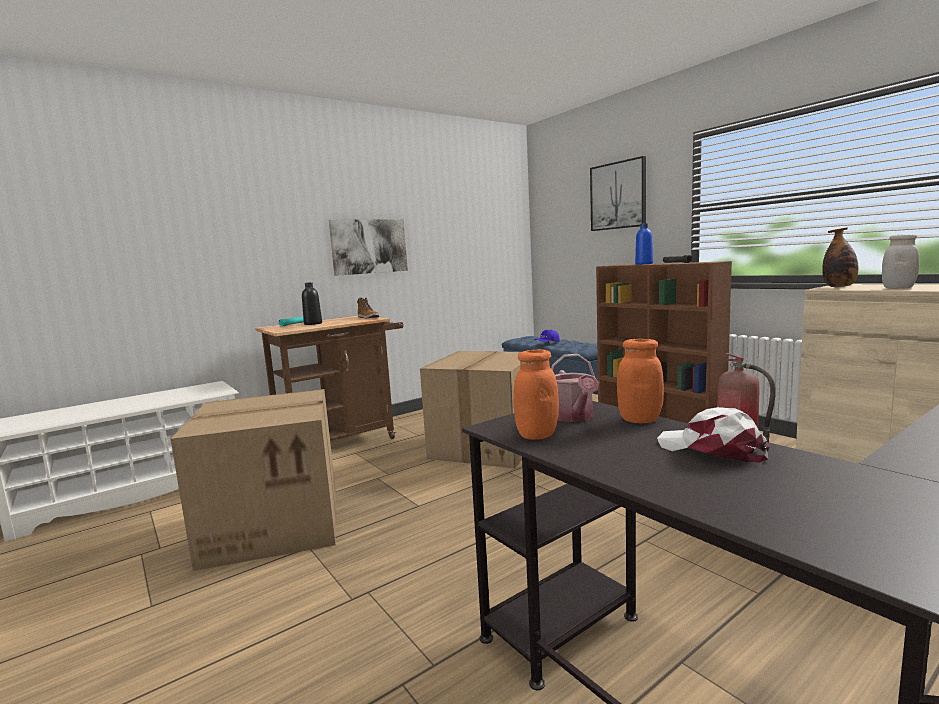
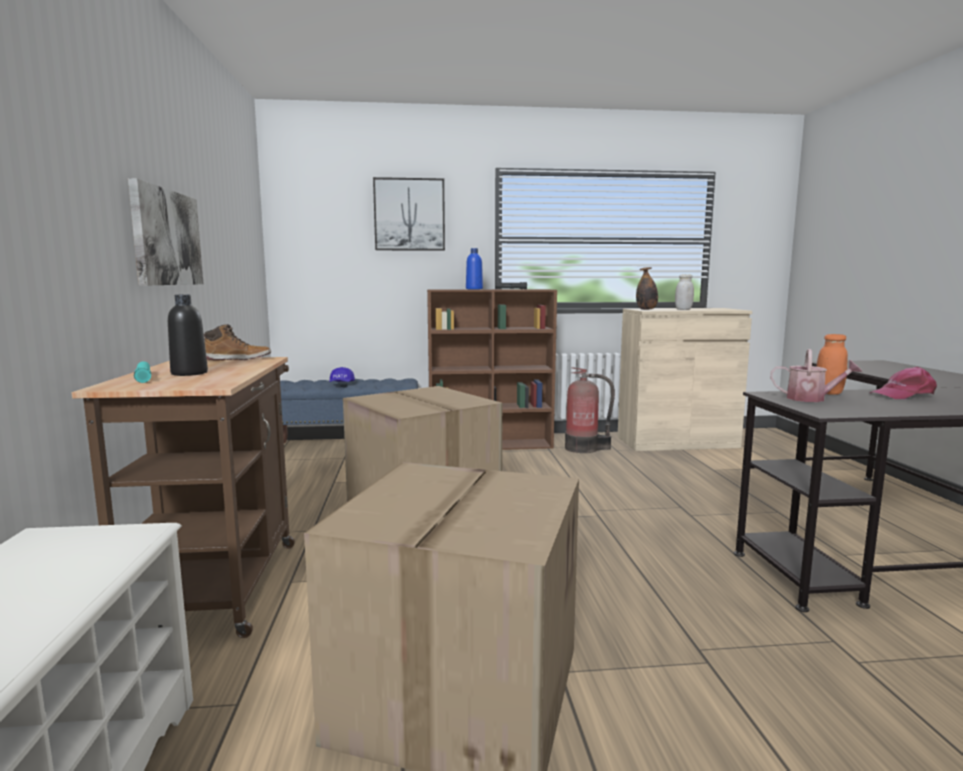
camera: 60 degrees left, 0 degrees up
(537, 435) = (854, 409): orange jar -> none
(712, 449) = (903, 395): white cap -> pink cap

